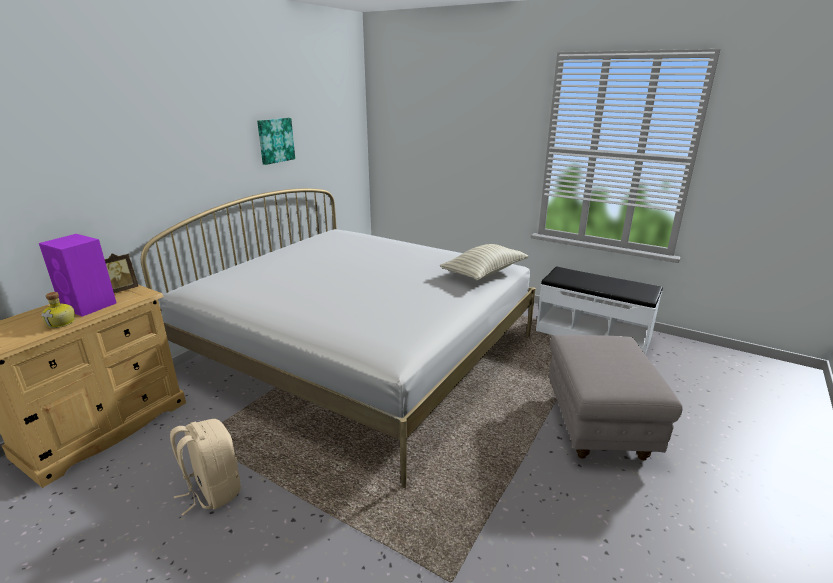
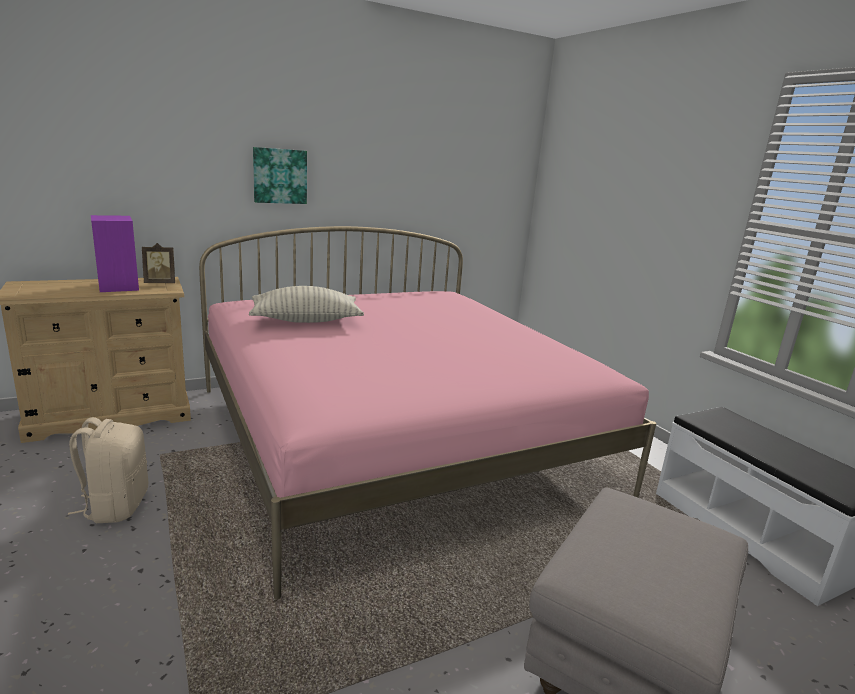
camera: 30 degrees right, 5 degrees down
(62, 323) = (79, 292): bottle -> none
(275, 140) = (394, 171): picture -> picture (280, 176)
(360, 354) = (396, 437): white bed -> pink bed
(484, 273) = (559, 372): pillow -> pillow (306, 321)

